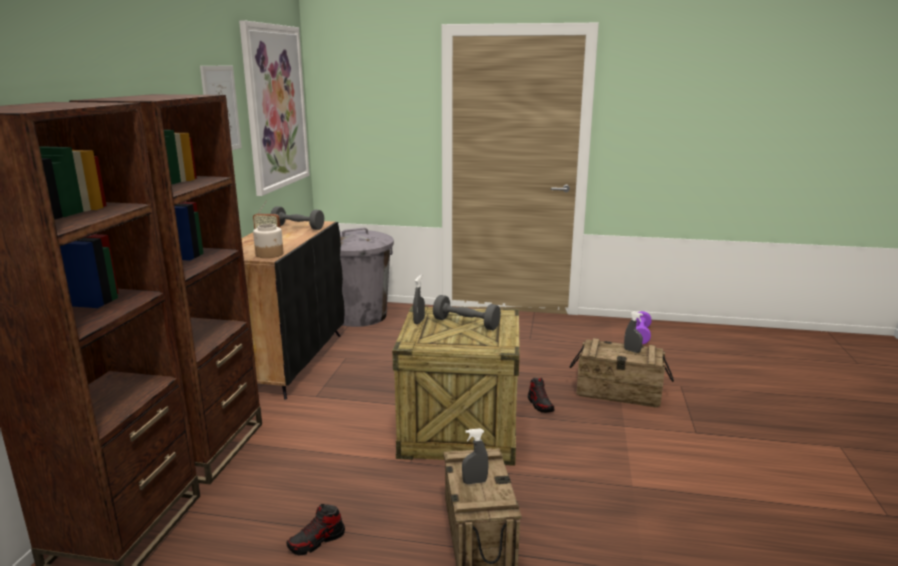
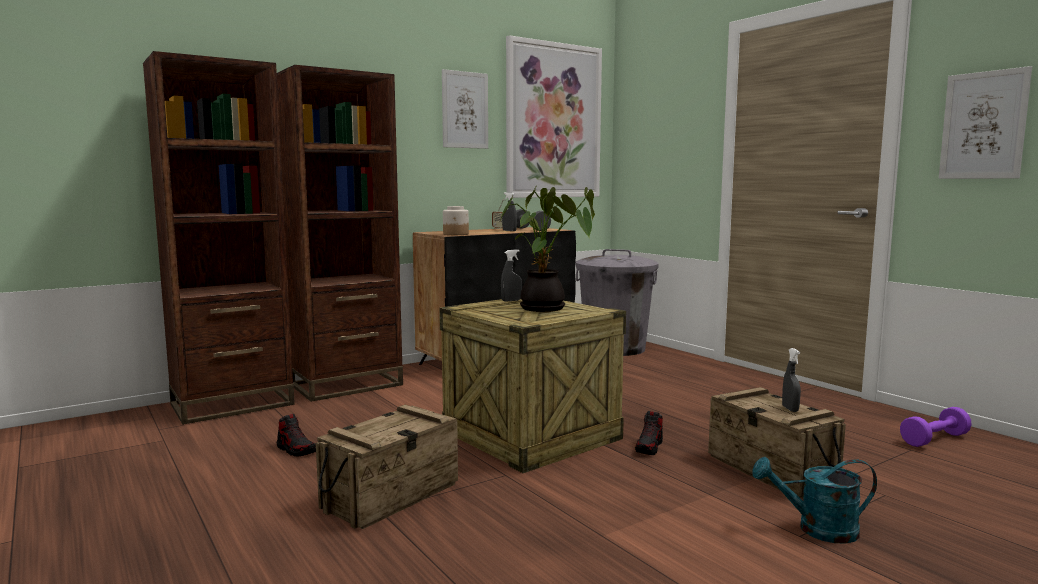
camera: 45 degrees right, 10 degrees down
(316, 541) = (296, 450): shoe -> shoe turned 150 degrees counterclockwise
(466, 323) = (546, 309): grey dumbbell -> potted plant
(474, 482) = (384, 425): grey spray bottle -> grey spray bottle (509, 231)
(646, 131) = (983, 125): none -> picture
(695, 424) = (817, 530): none -> turquoise watering can

